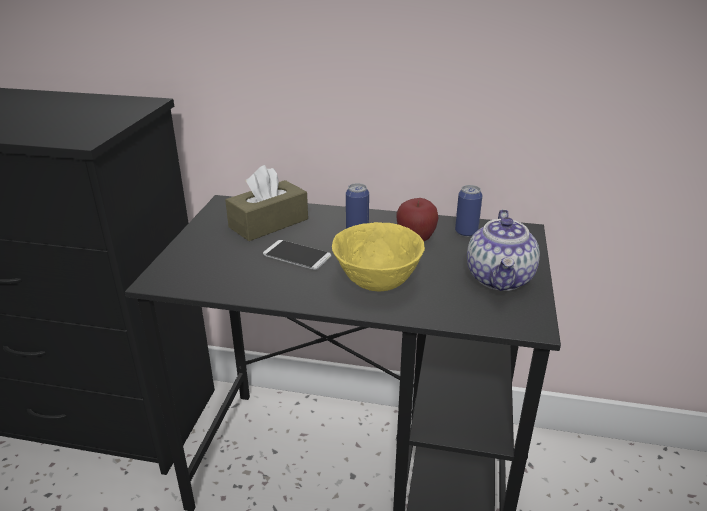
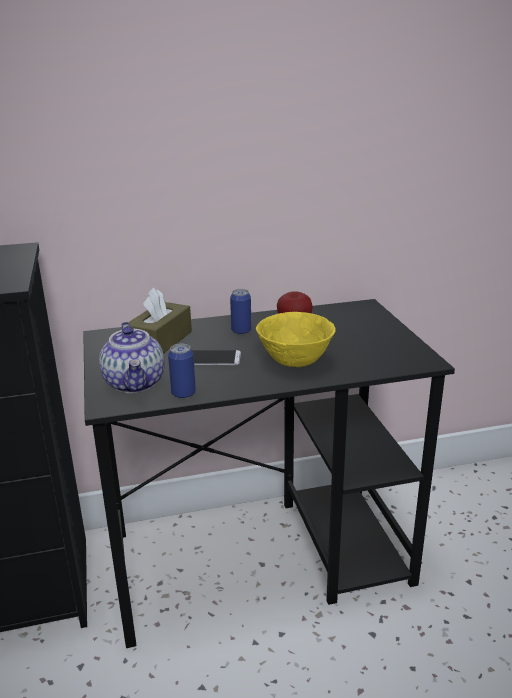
camera: 25 degrees left, 5 degrees down
(466, 232) = (326, 315): can -> can (183, 393)
(500, 279) = (379, 339): teapot -> teapot (135, 383)

